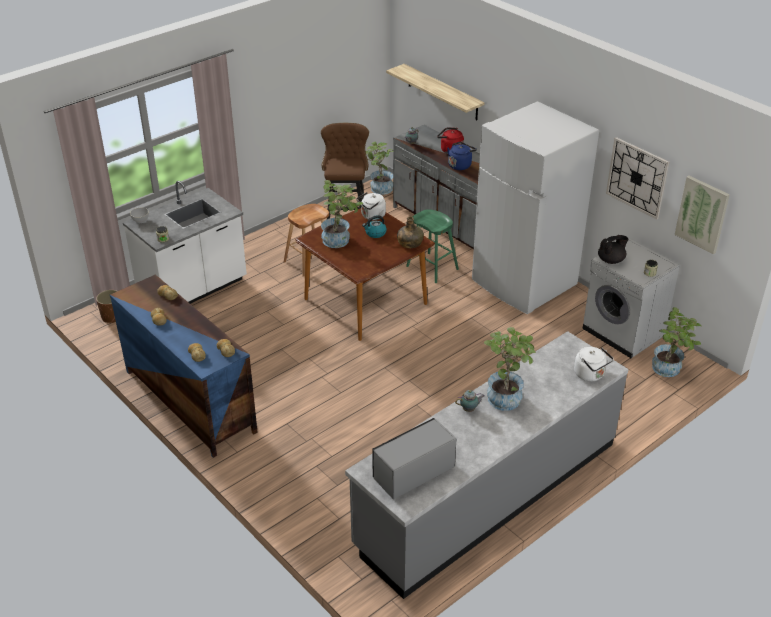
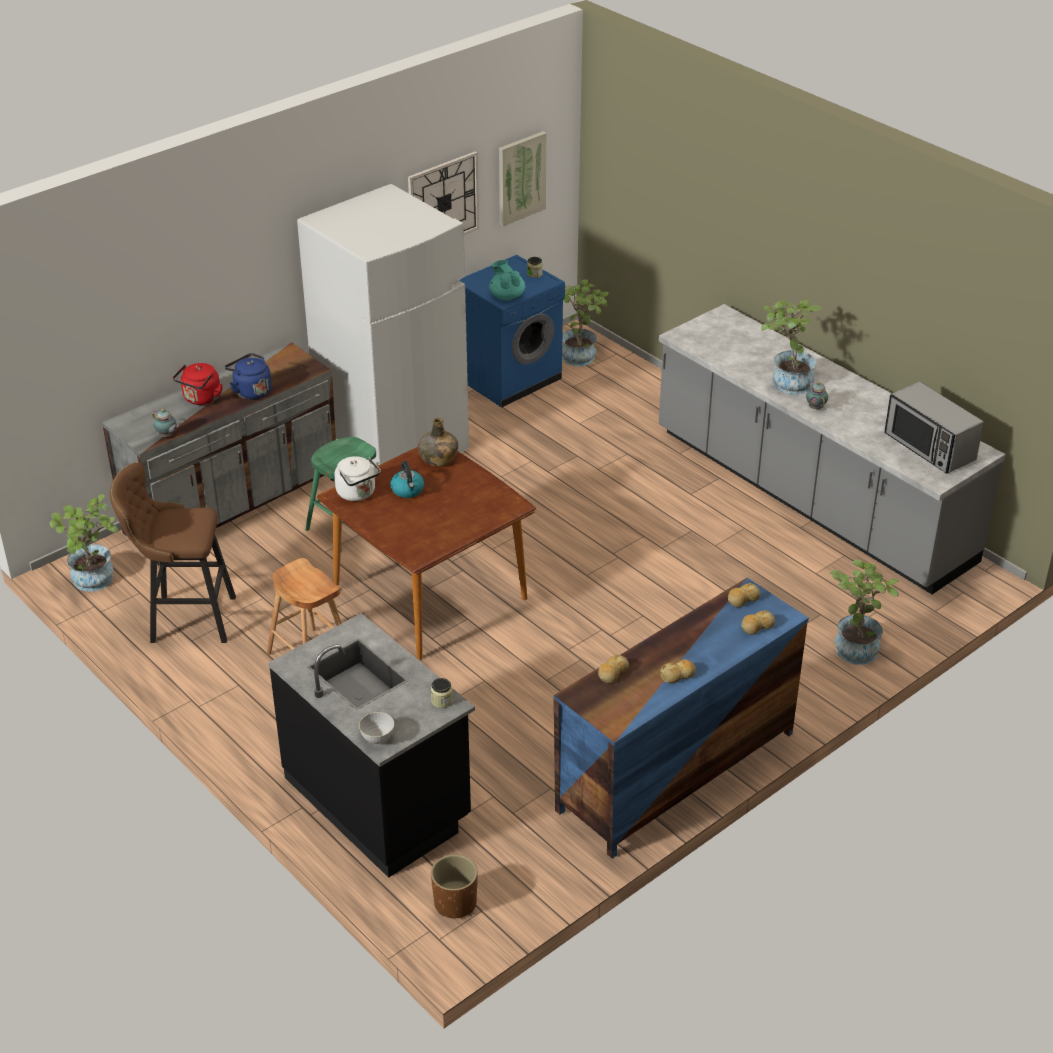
camera: 90 degrees left, 0 degrees up
(193, 289) = (378, 799): white counter -> black counter
(340, 240) = (425, 524): potted plant -> potted plant (855, 645)
(442, 92) = (121, 344): shelf -> none
(590, 375) = (739, 326): white kettle -> none
(611, 260) = (506, 296): black teapot -> turquoise teapot
(622, 333) = (511, 379): white washing machine -> blue washing machine

